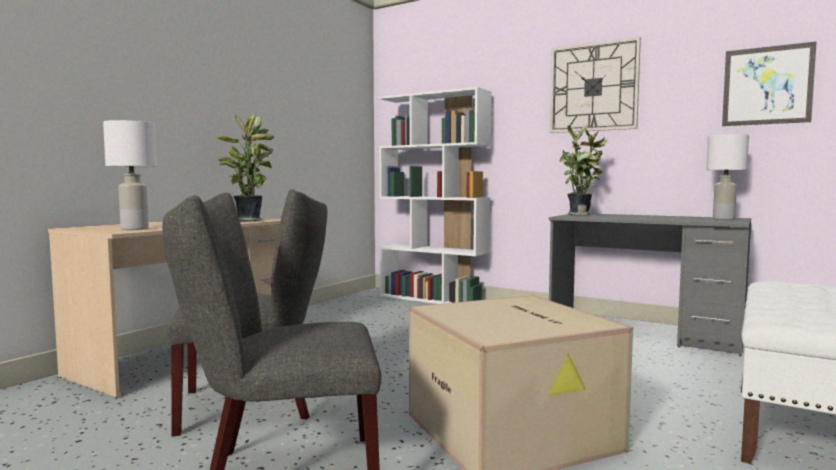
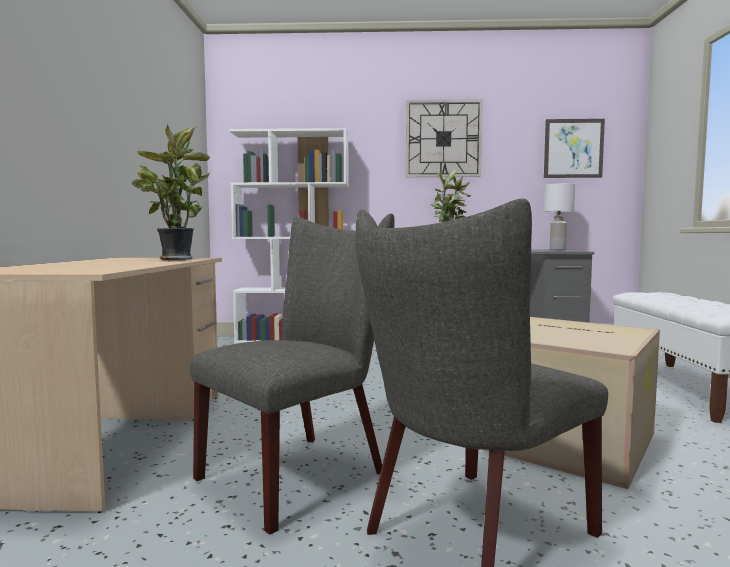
camera: 30 degrees left, 0 degrees up
(133, 229) = (90, 269): white table lamp -> none

